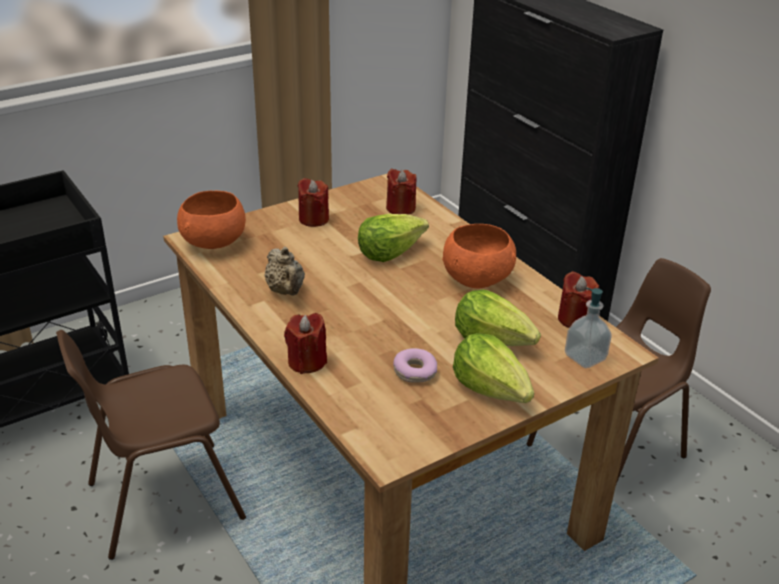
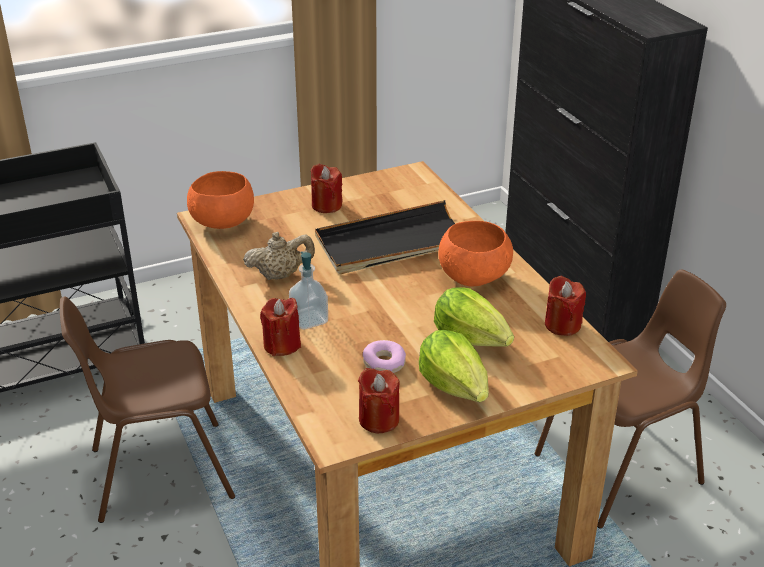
camera: 10 degrees right, 0 degrees up
(286, 291) = (280, 275): beige teapot -> beige teapot turned 90 degrees counterclockwise
(389, 252) = (393, 243): lettuce -> black tray
(400, 208) = (417, 200): red candle -> red candle (379, 419)
(585, 357) = (560, 364): soap dispenser -> soap dispenser (309, 320)

